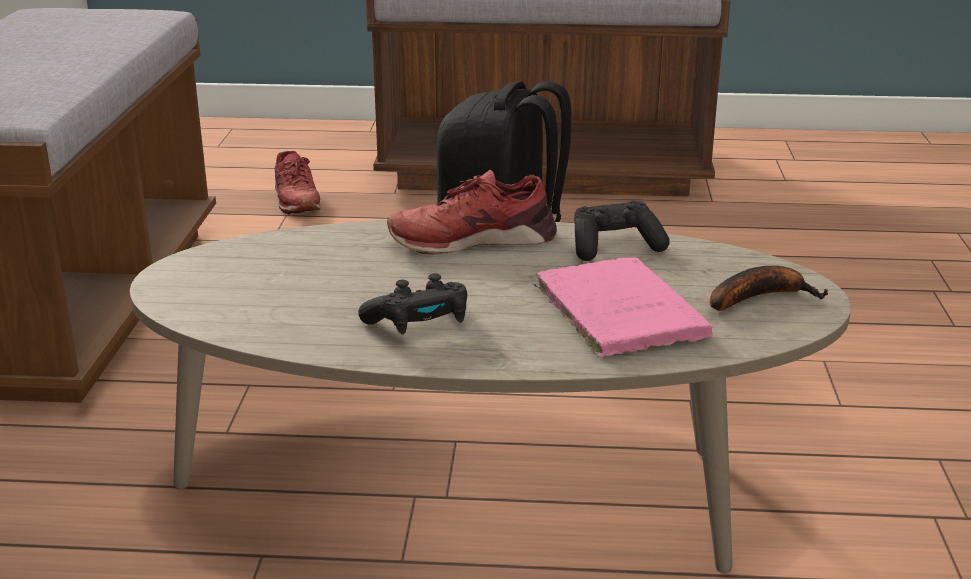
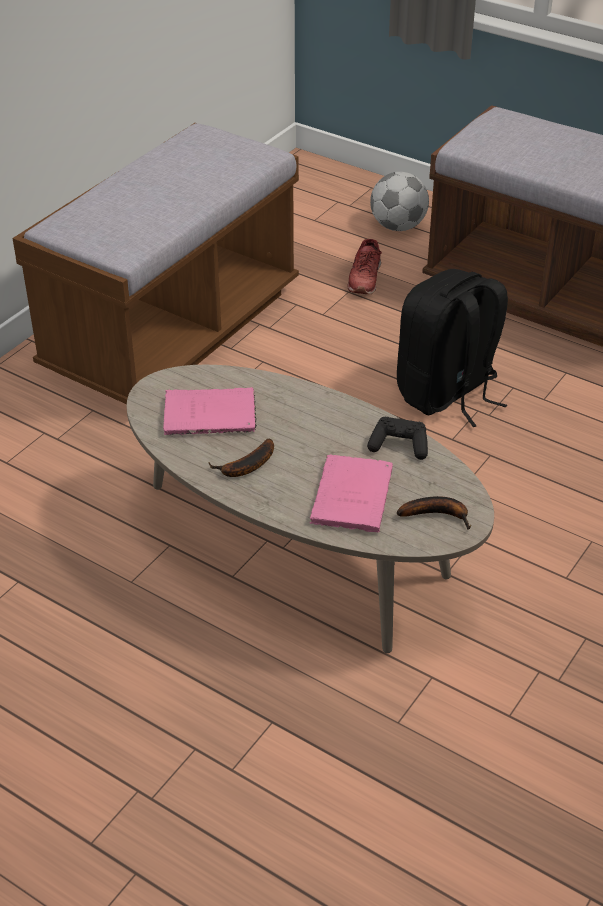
camera: 30 degrees right, 15 degrees up
(296, 151) = (398, 226): none -> football
(301, 283) = (213, 415): none -> pink book
(419, 324) = (246, 467): black game controller -> banana
(472, 239) = (327, 411): red shoe -> none

